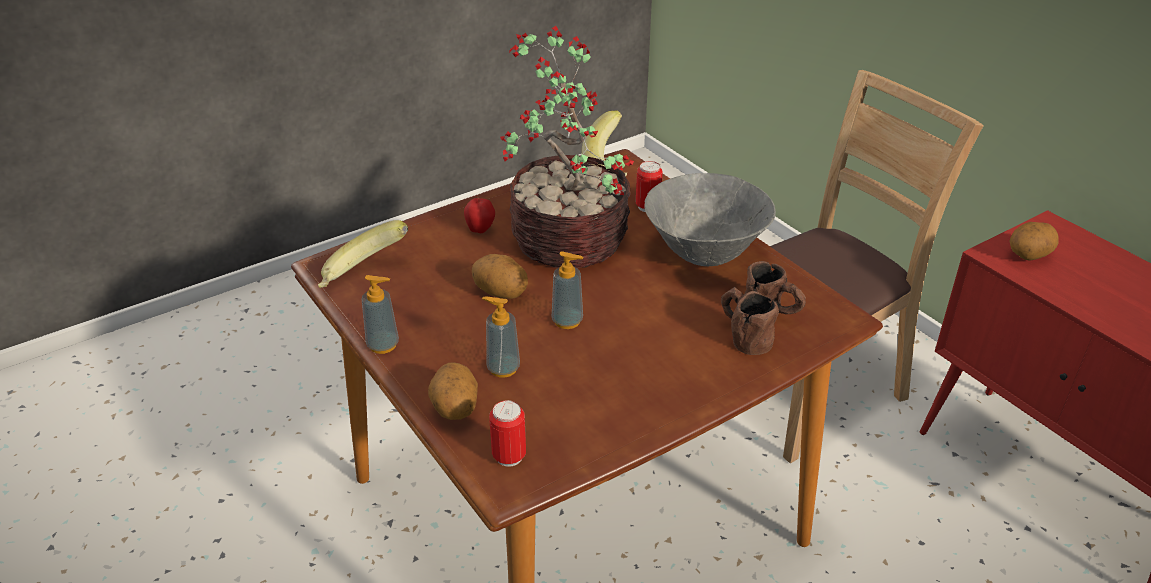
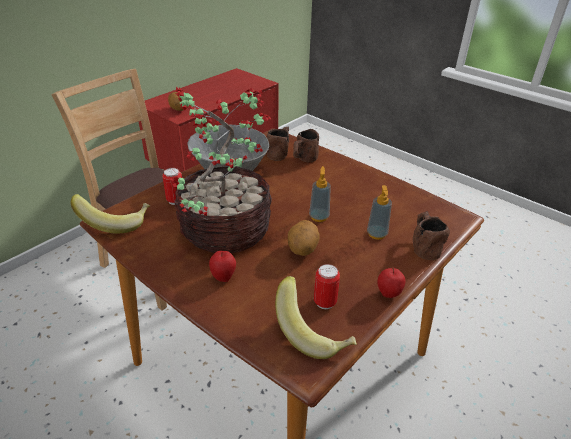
camera: 105 degrees left, 0 degrees up
(383, 345) = (388, 294): soap dispenser -> apple
(454, 409) = (423, 246): potato -> brown mug
(509, 456) = (441, 219): can -> can (325, 302)

